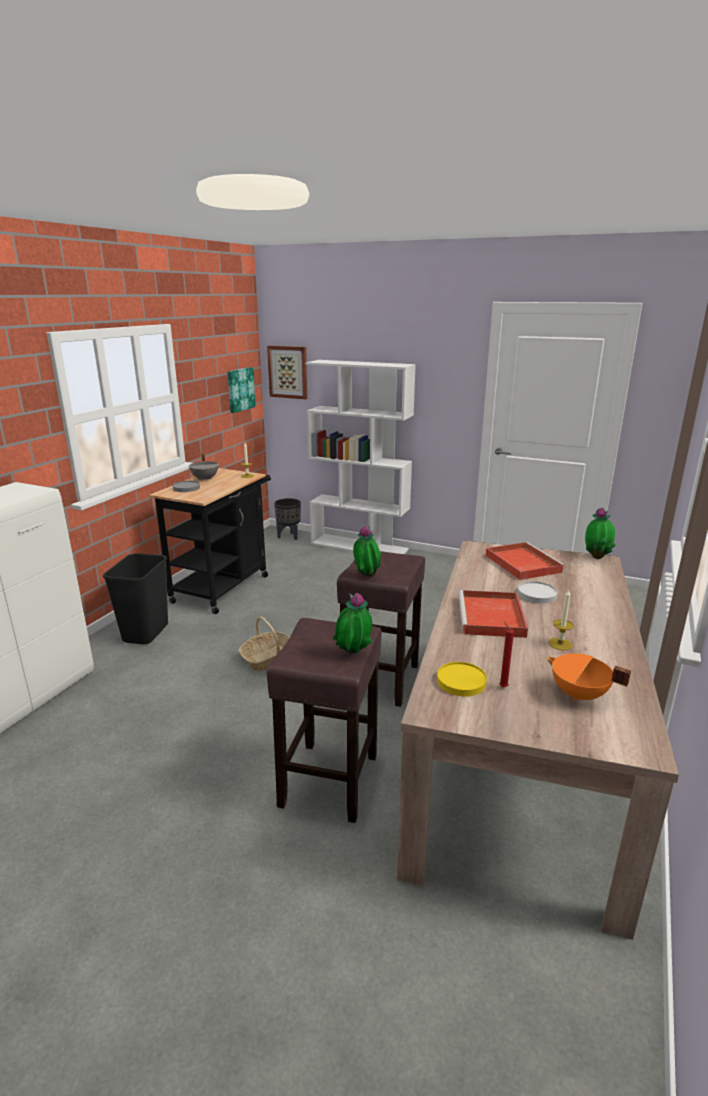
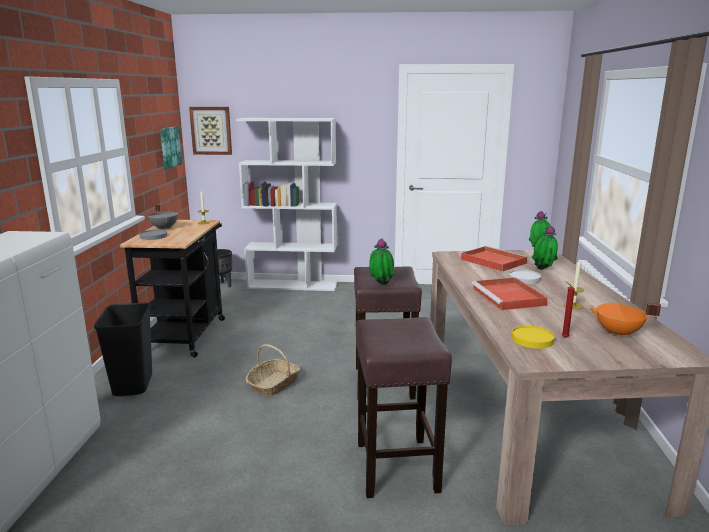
camera: 20 degrees left, 5 degrees down
(353, 655) = (429, 338): potted plant -> potted plant (543, 270)

